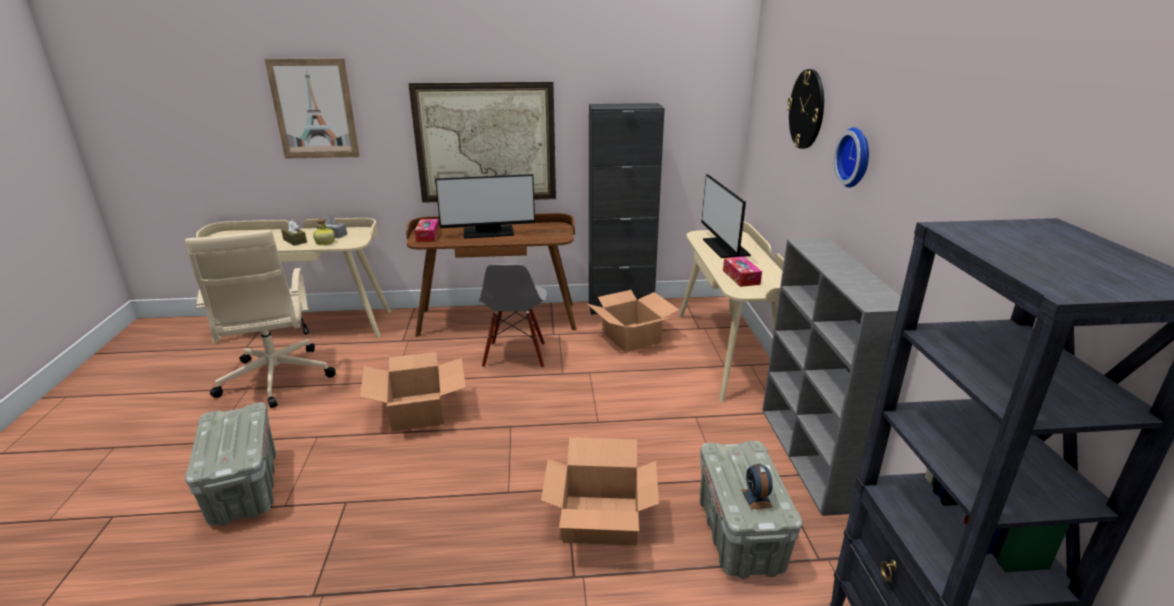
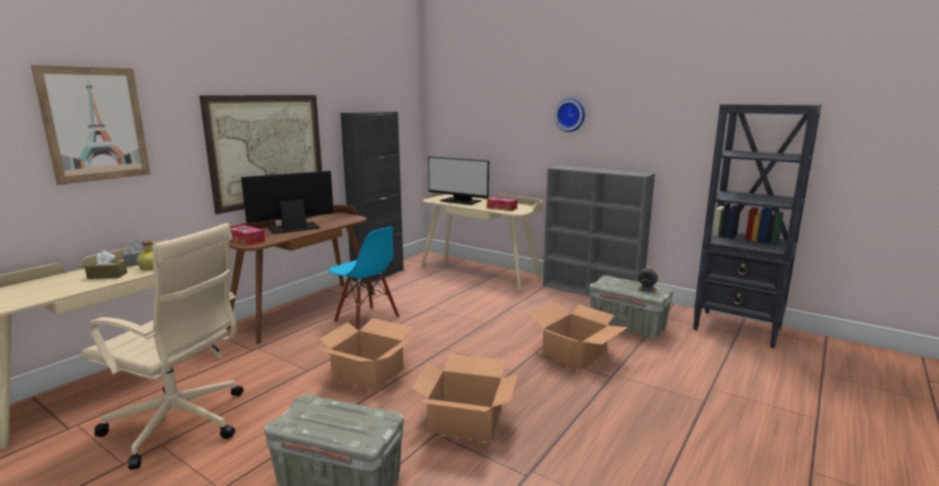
camera: 50 degrees left, 10 degrees down
(488, 232) = (293, 228): monitor -> monitor turned 150 degrees counterclockwise
(515, 355) = (366, 320): grey chair -> blue chair
(631, 337) = (417, 284): cardboard box -> cardboard box (465, 420)
(807, 109) = (507, 100): wall clock -> none

